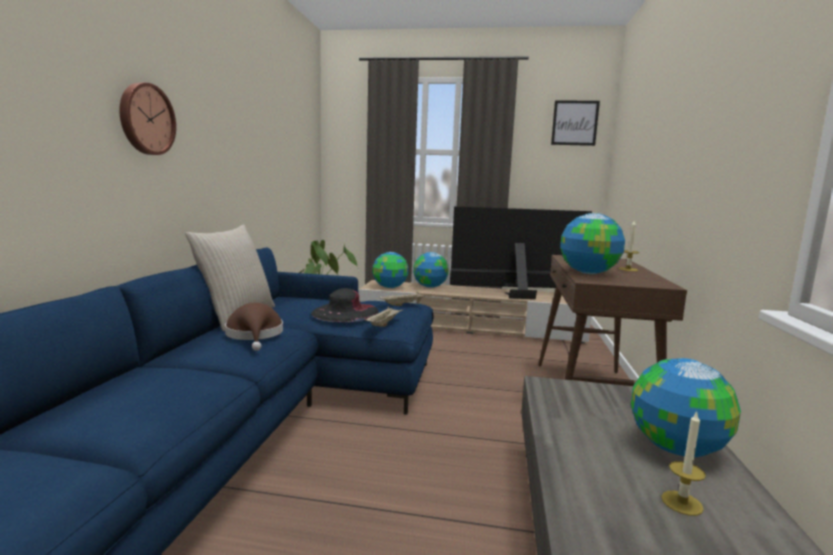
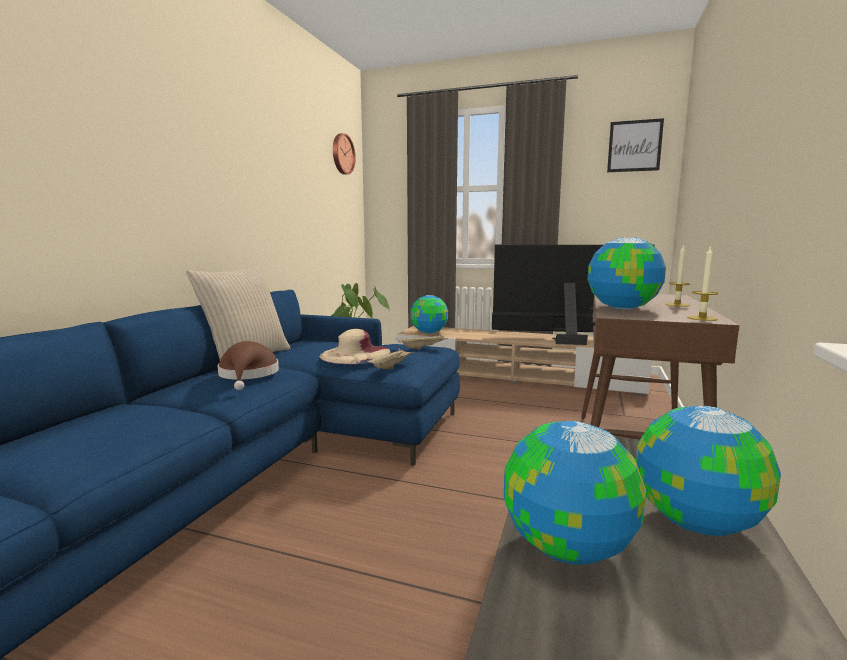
camera: 10 degrees right, 0 degrees up
(145, 119) = (147, 158): wall clock -> wall clock (342, 154)
(345, 312) = (356, 354): black hat -> beige hat
(429, 286) = (472, 332): globe -> globe (566, 548)
(682, 503) = (678, 596): candle -> candle (702, 318)

